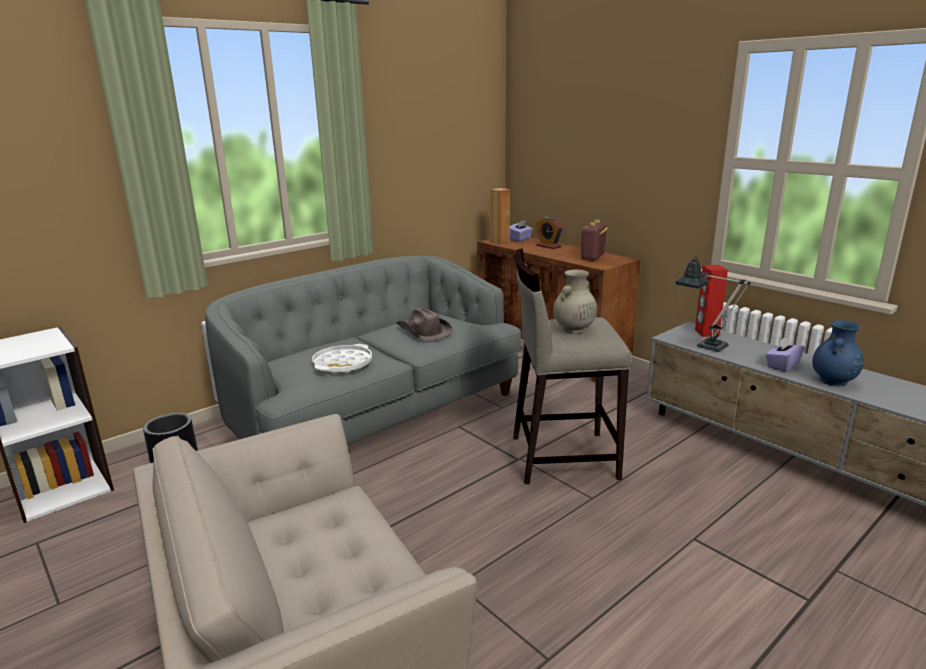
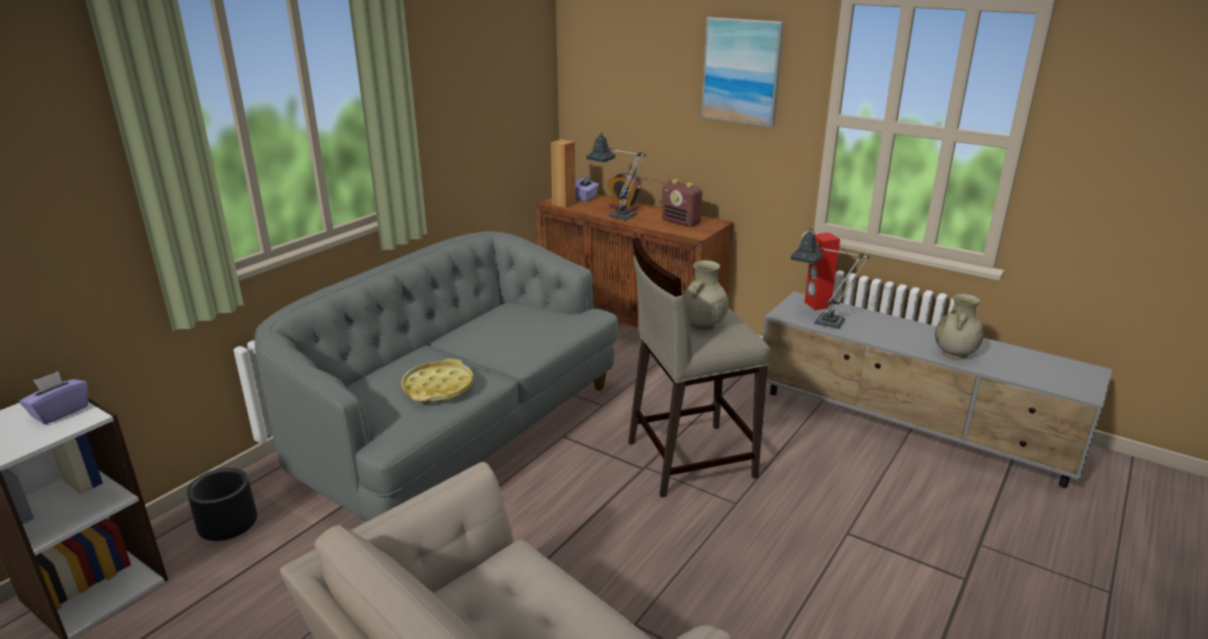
camera: 15 degrees left, 5 degrees up
(343, 364) = (438, 387): white tray -> yellow tray
(424, 331) = (512, 331): brown hat -> none
(540, 251) = (617, 215): none -> table lamp
(592, 258) = (681, 222): radio -> radio turned 60 degrees counterclockwise
(650, 123) = (742, 71): none -> picture
(782, 365) = (903, 340): purple tissue box -> purple tissue box (60, 412)
(833, 381) = (954, 354): blue vase -> beige vase

